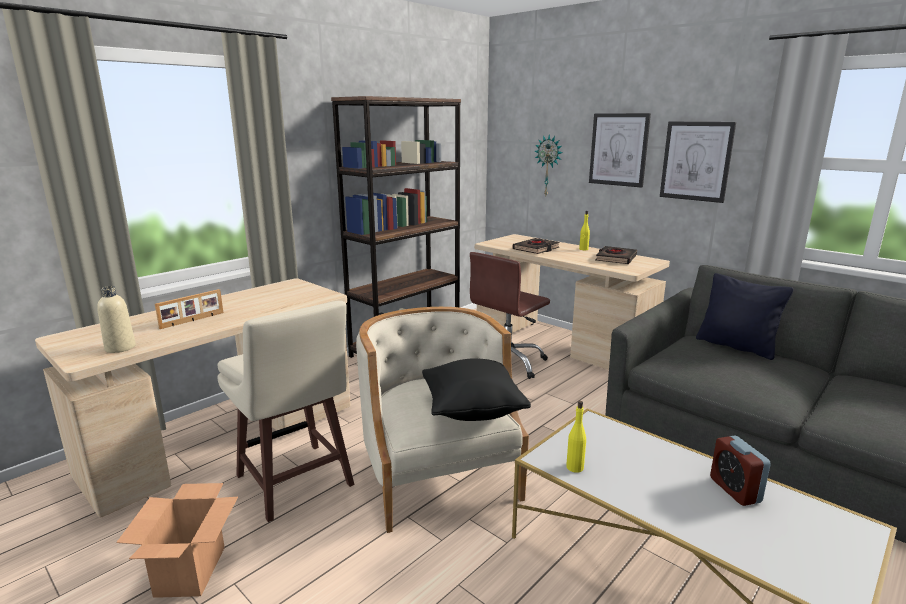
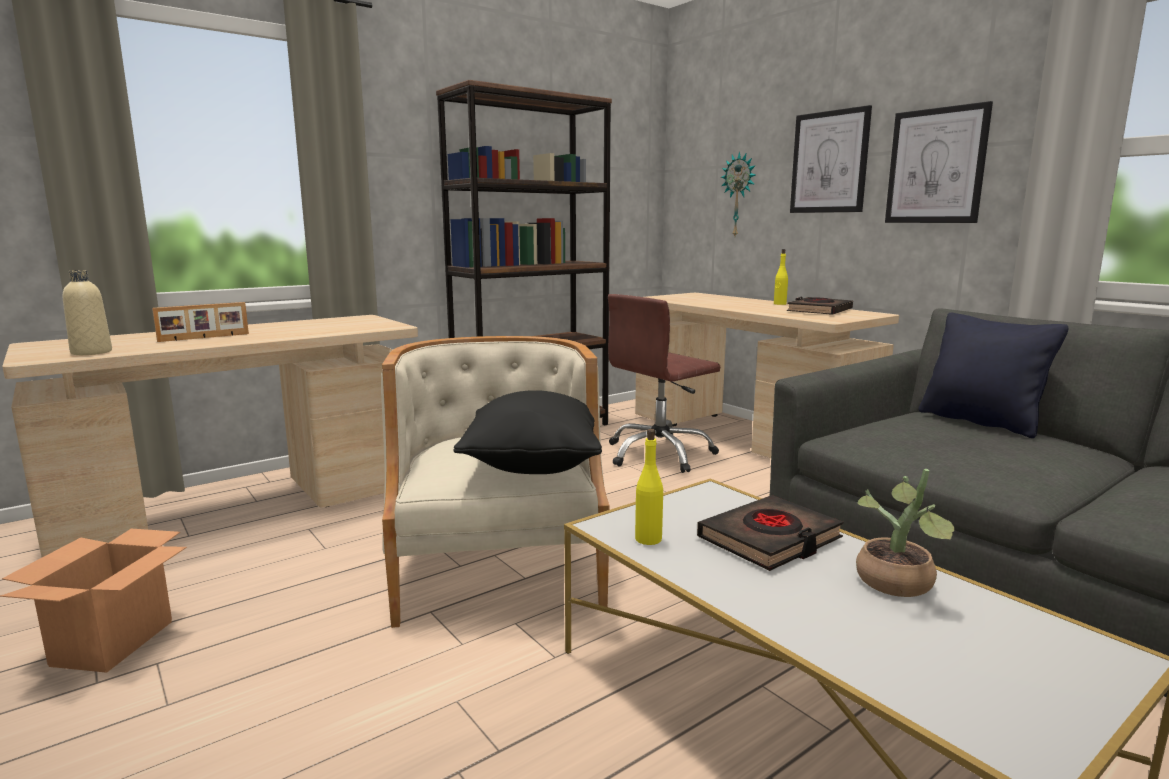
camera: 10 degrees right, 5 degrees down
(295, 483) = (305, 560): beige stool -> none
(536, 249) = (712, 302): black book -> black book (770, 540)
(735, 490) = (897, 586): alarm clock -> potted plant

